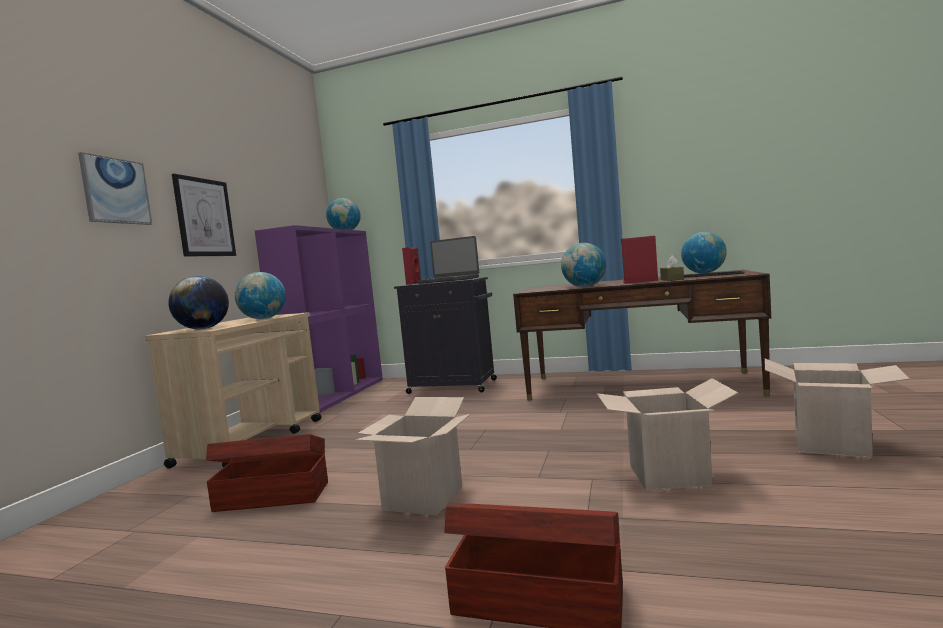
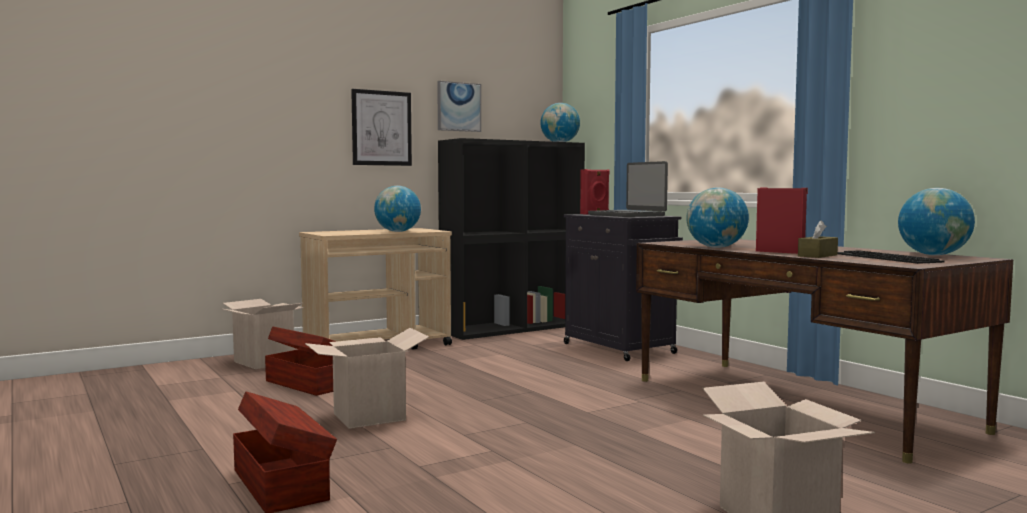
camera: 40 degrees right, 0 degrees up
(115, 191) = (295, 108): picture -> picture (458, 107)
(203, 329) = (332, 233): globe -> none
(336, 395) = (513, 328): purple bookcase -> black bookcase
(668, 475) = (549, 471): cardboard box -> cardboard box (264, 362)

